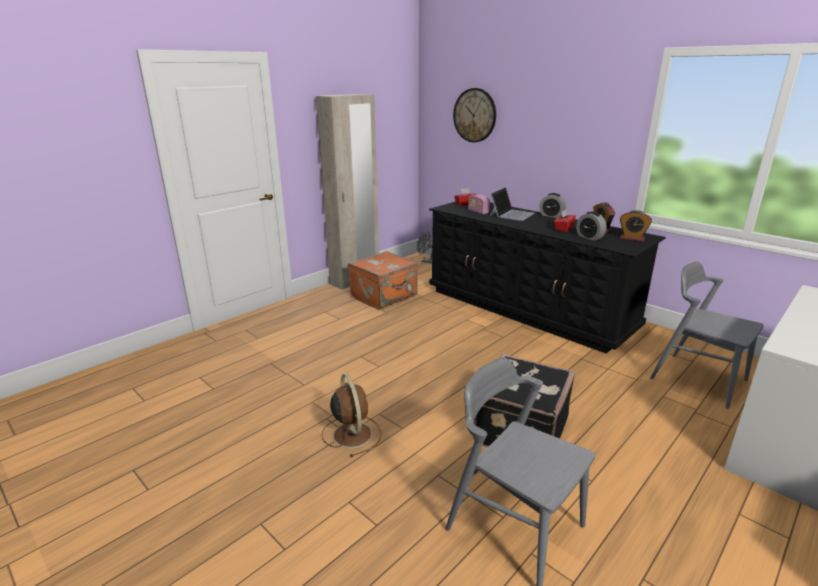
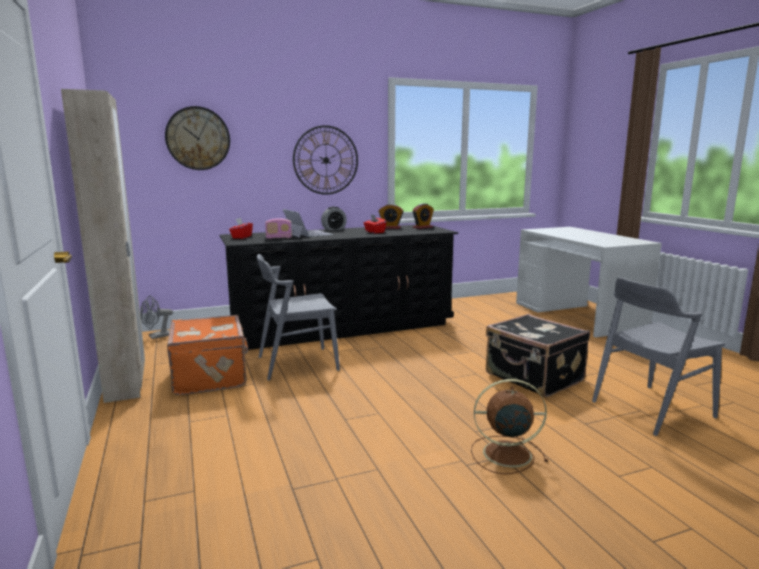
camera: 65 degrees left, 10 degrees down
(574, 143) = (326, 160): none -> wall clock
(589, 237) = (405, 231): alarm clock -> none
(697, 379) = (499, 314): grey chair -> grey chair (297, 363)

